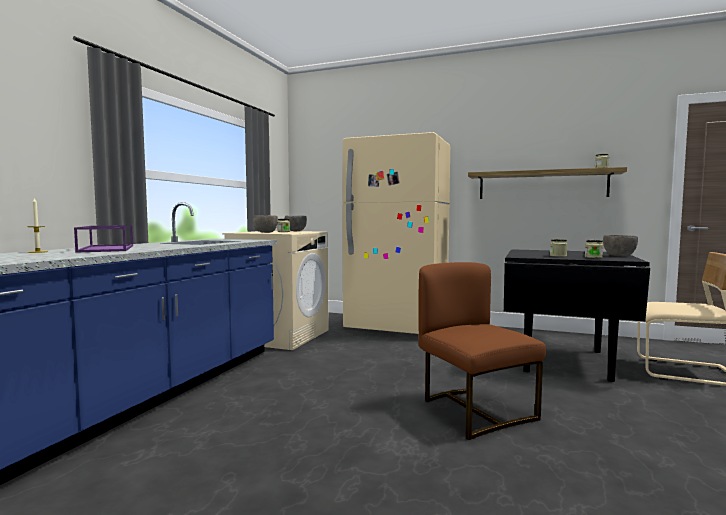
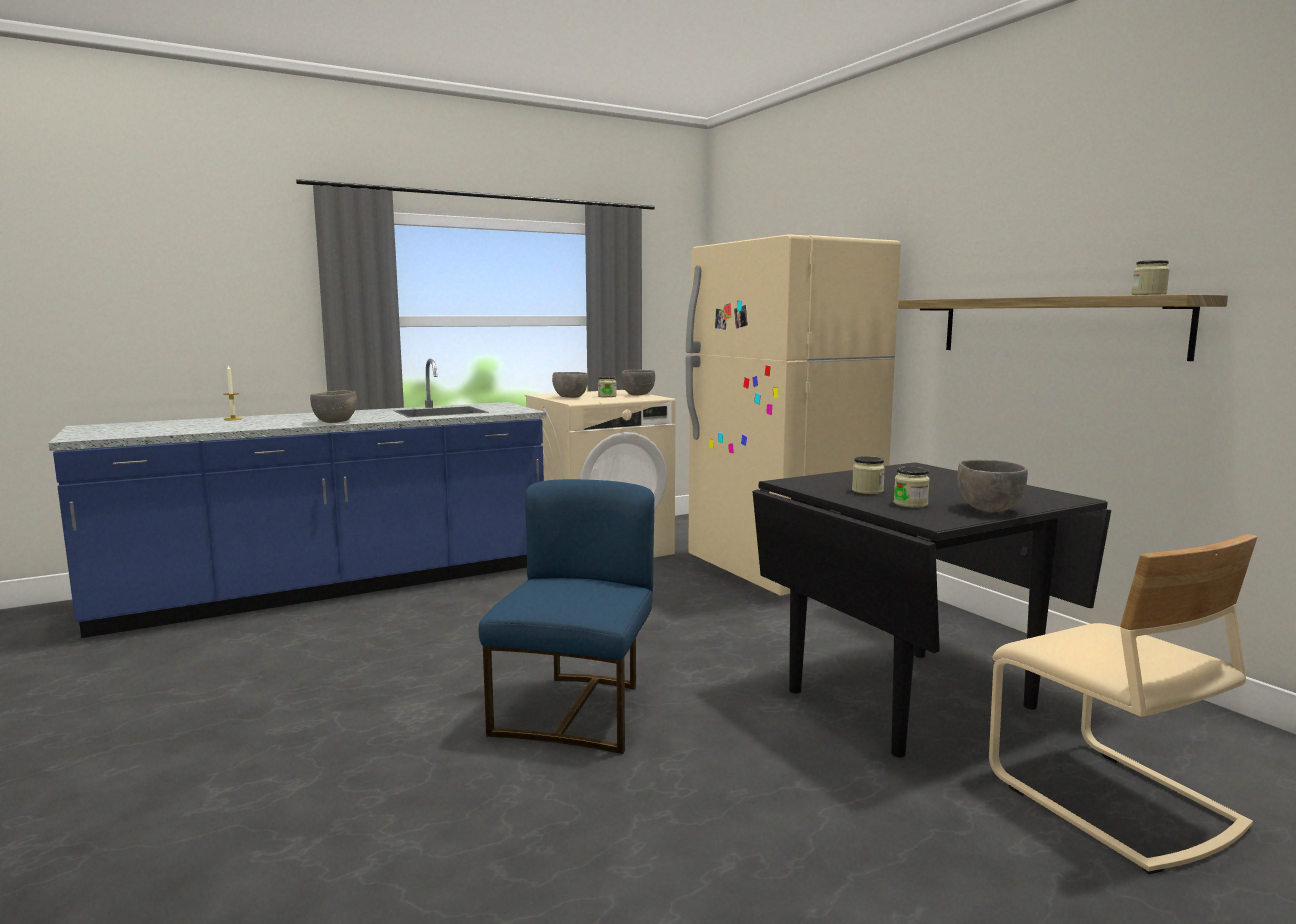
camera: 40 degrees right, 5 degrees up
(106, 248) = (298, 418): purple tray -> none
(162, 248) = (335, 422): none -> grey bowl
(474, 411) = (577, 711): brown chair -> blue chair

